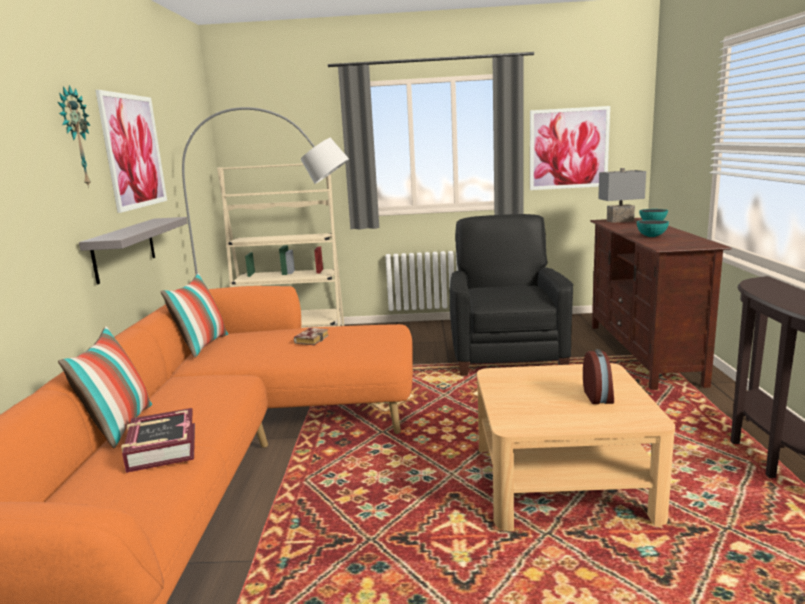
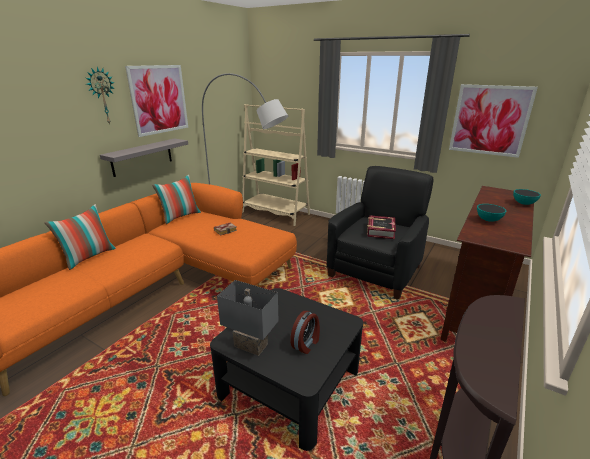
camera: 30 degrees right, 10 degrees up
(161, 447) = (81, 278): book -> book (380, 230)
(561, 480) = (290, 381): beige coffee table -> black coffee table
(620, 221) = (502, 193): grey table lamp -> grey table lamp (249, 346)

